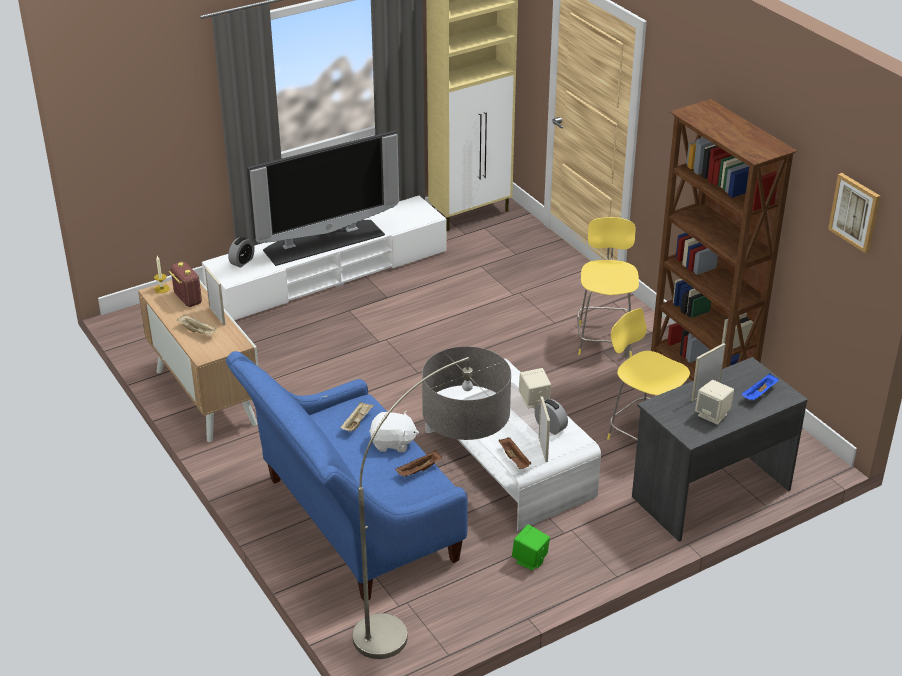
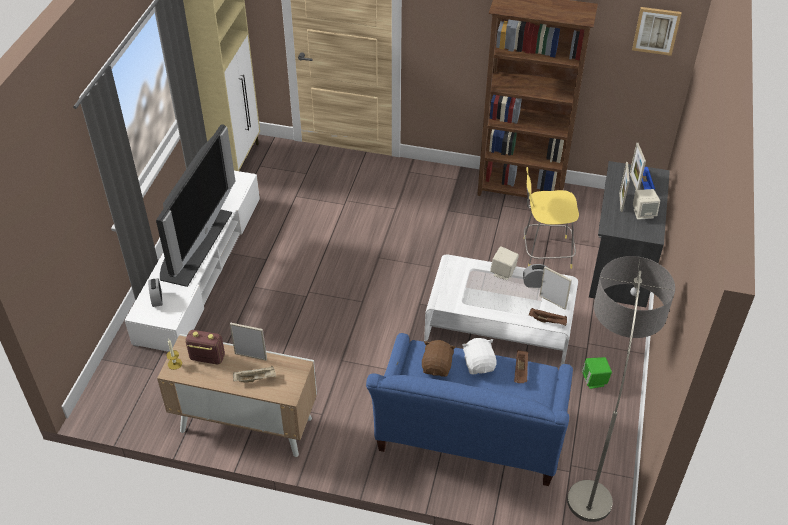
camera: 45 degrees left, 10 degrees up
(357, 422) = (437, 366): beige tray -> brown plush toy
(393, 443) = (479, 364): white plush toy -> white plush toy turned 60 degrees counterclockwise
(605, 339) = (438, 201): yellow stool -> none
(748, 387) = (634, 182): none -> picture frame

